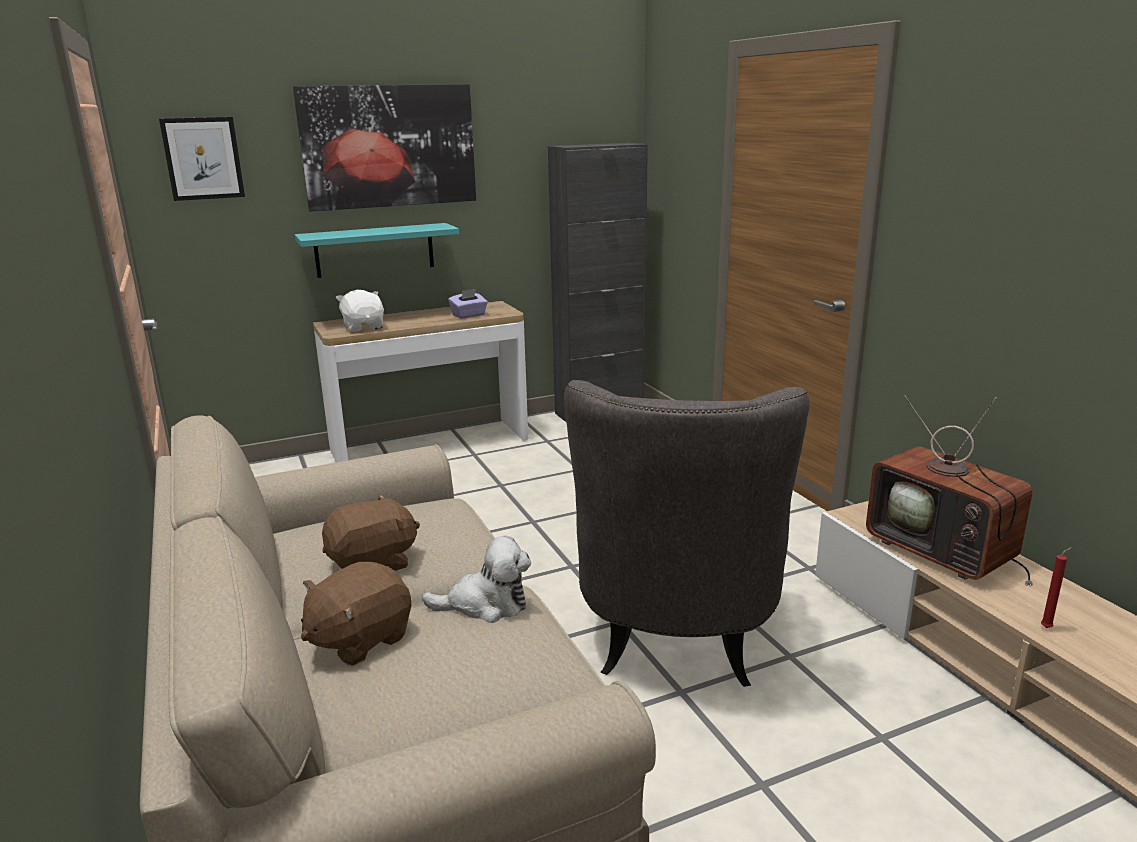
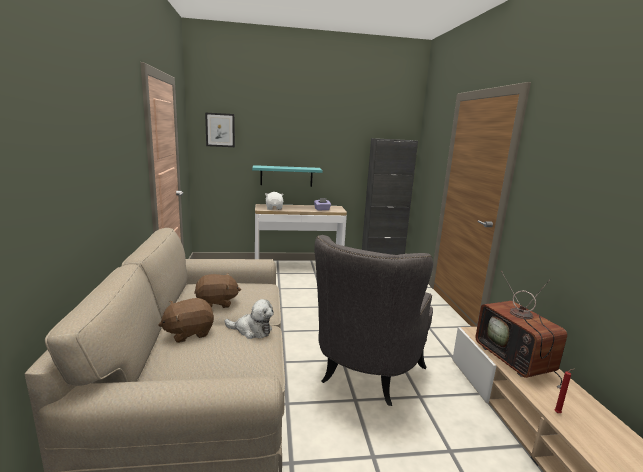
camera: 15 degrees right, 5 degrees down
(389, 146) = (298, 132): picture -> none

